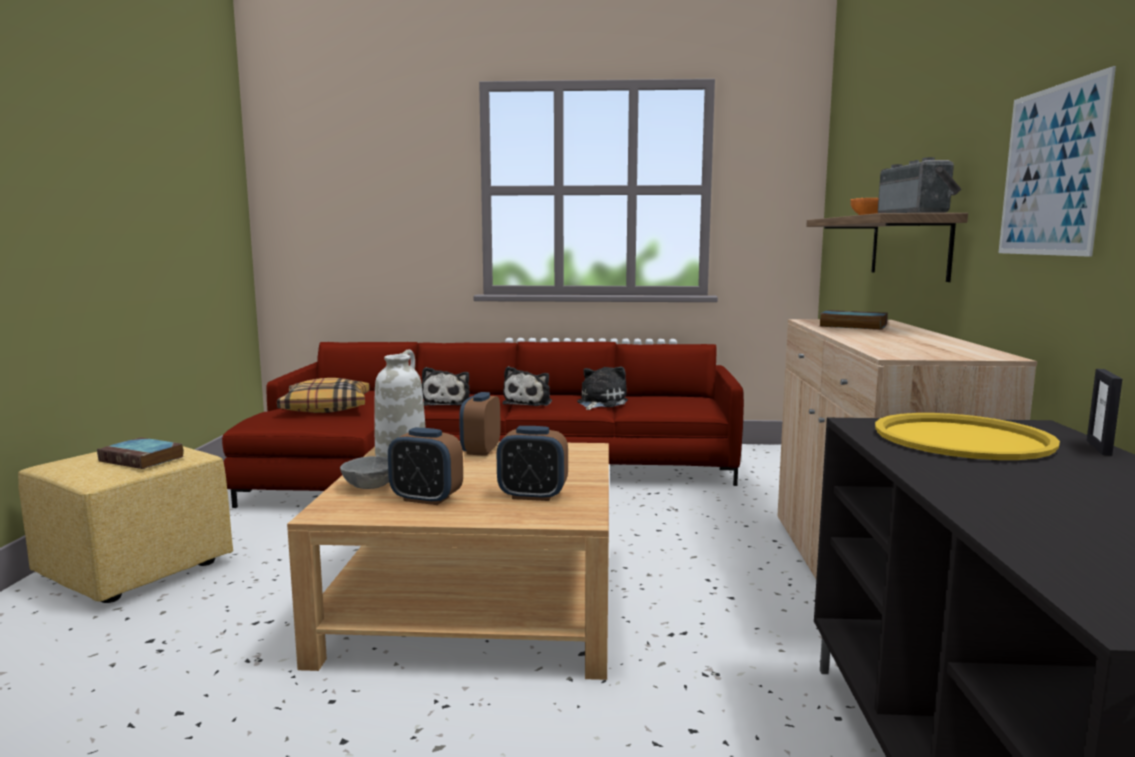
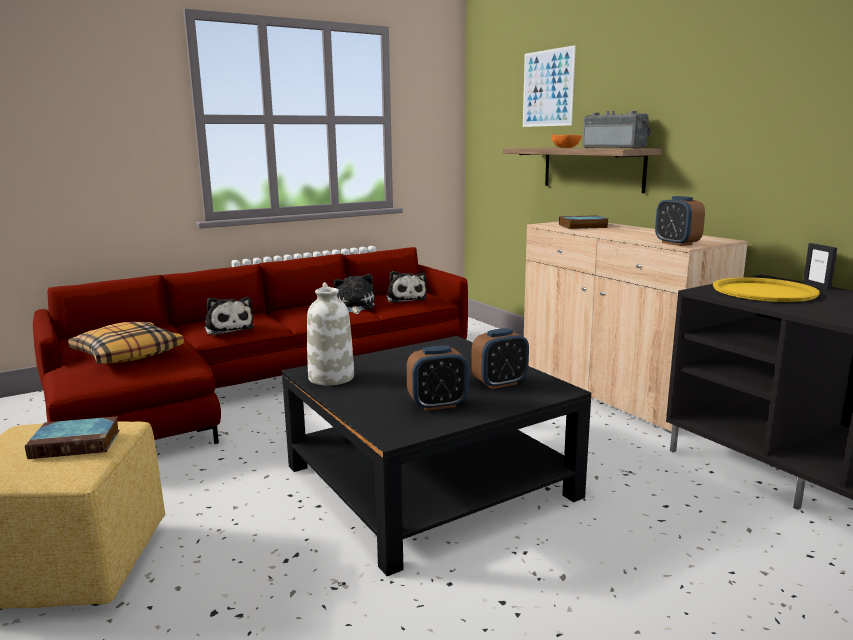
camera: 35 degrees left, 5 degrees up
(370, 486) = (373, 407): grey bowl -> none
(477, 601) = (429, 481): beige coffee table -> black coffee table
(480, 450) = (385, 360): alarm clock -> alarm clock (677, 243)
(529, 402) = (298, 316): plush toy -> plush toy (405, 298)
(1051, 171) = (746, 128): picture -> picture (548, 88)

